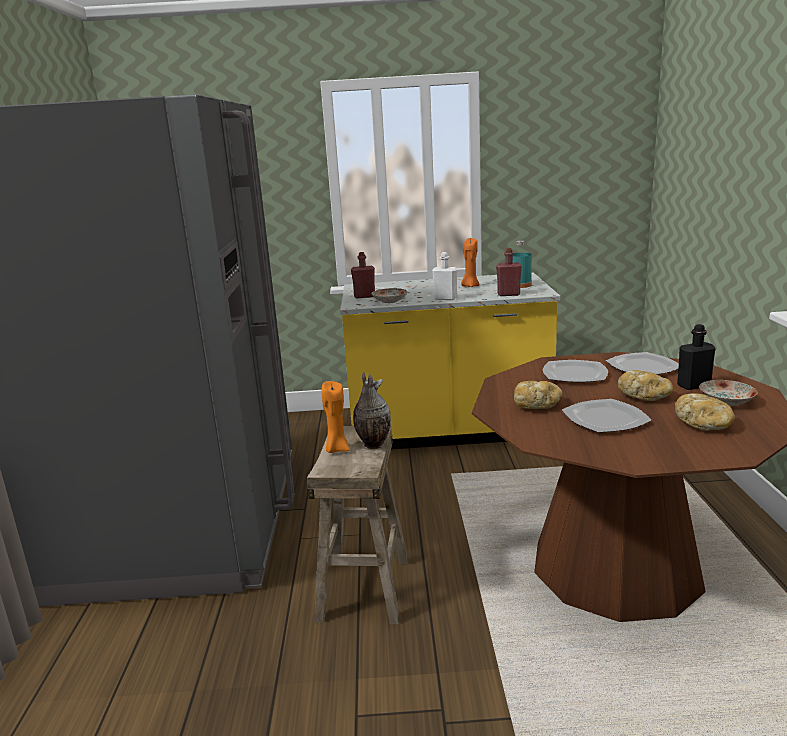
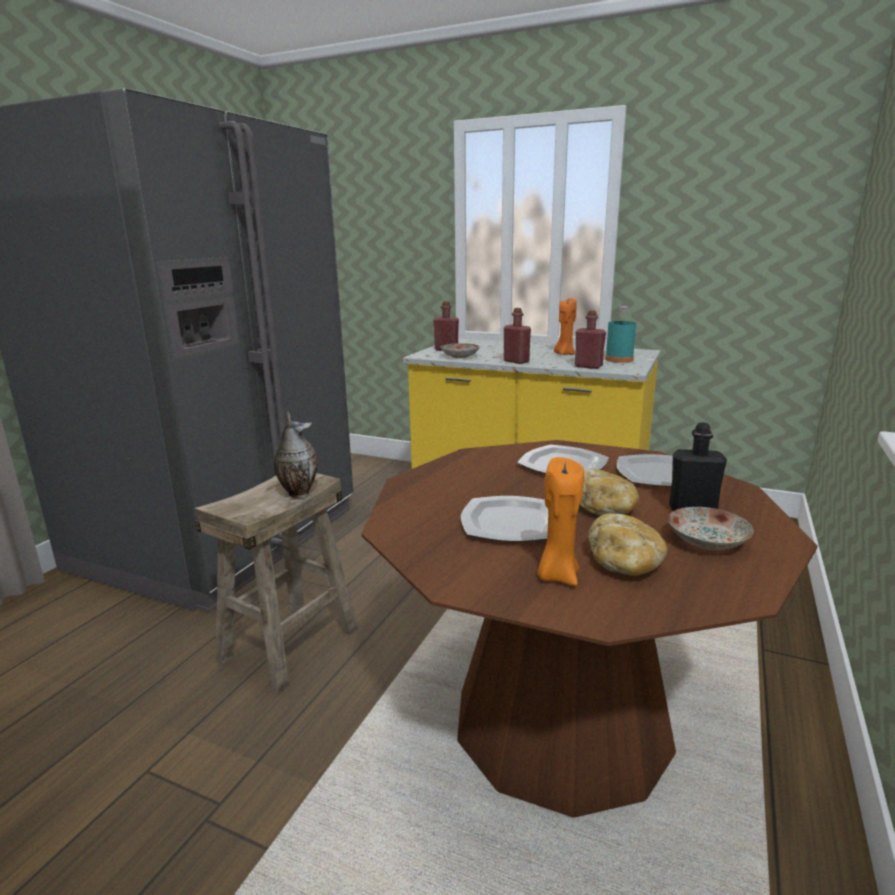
camera: 25 degrees right, 0 degrees up
(336, 449) = (263, 489): orange candle -> orange candle (557, 575)
(445, 298) = (516, 361): white bottle -> red bottle
(536, 405) = (461, 488): bread -> none

